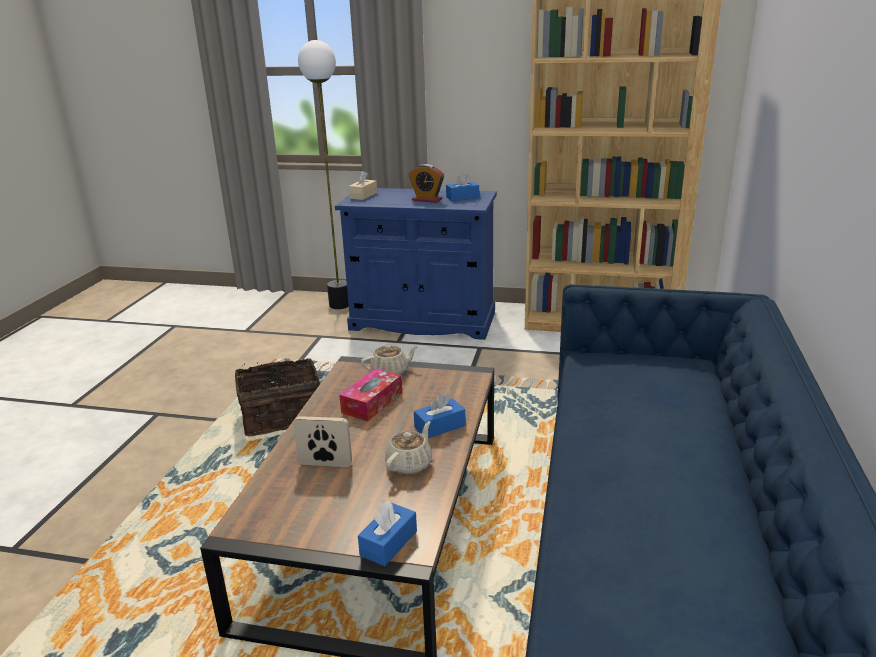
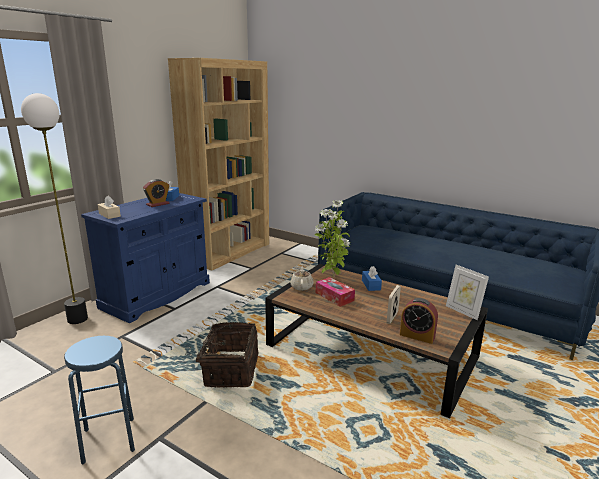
camera: 70 degrees left, 5 degrees down
(152, 390) = (109, 439): none -> blue stool
(272, 496) = (417, 336): none -> alarm clock
(388, 543) = (463, 311): blue tissue box -> picture frame
(410, 464) = (401, 297): beige teapot -> none
(444, 388) = (332, 277): none -> potted plant

